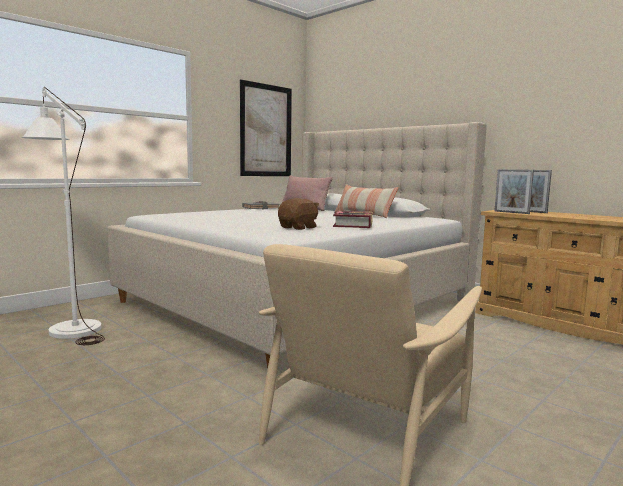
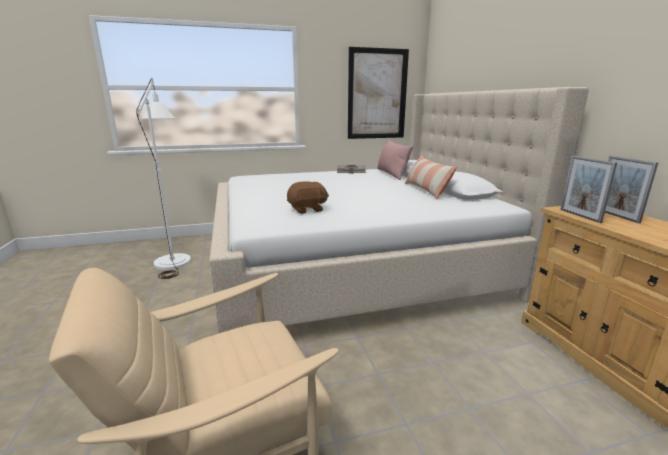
camera: 30 degrees right, 10 degrees up
(353, 225) = (370, 210): book -> none

